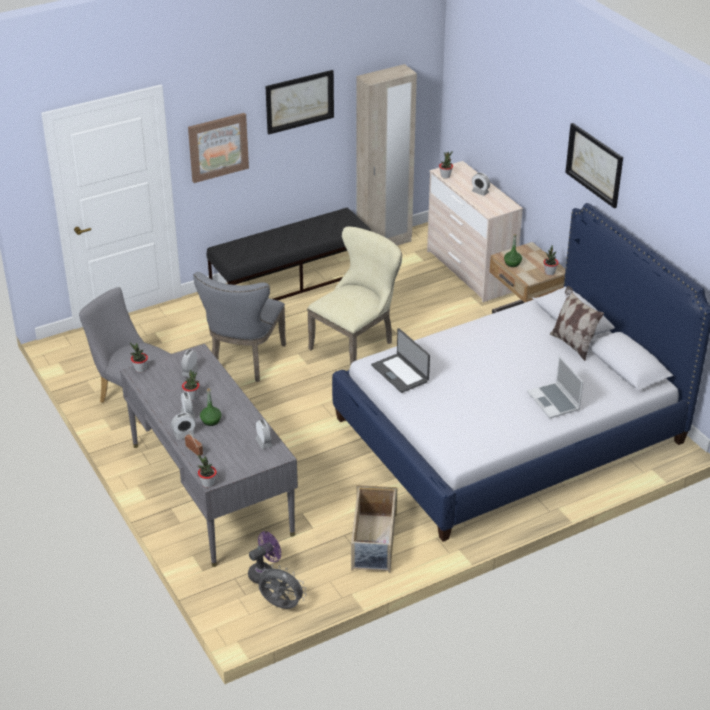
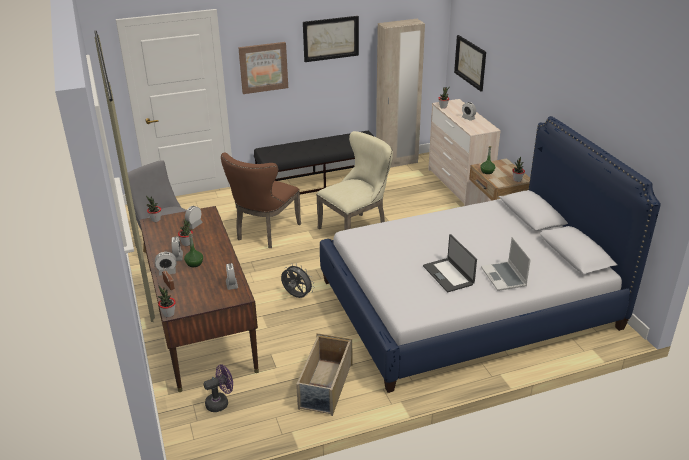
camera: 10 degrees right, 5 degrees down
(211, 489) = (202, 326): grey desk -> brown desk
(245, 362) = (265, 233): grey chair -> brown chair
(281, 606) = (224, 435): grey fan -> grey fan (296, 296)
(400, 373) = (373, 243): laptop -> laptop (448, 275)
(573, 344) = (529, 233): pillow -> none
(594, 164) = (559, 82): picture -> picture (470, 62)

